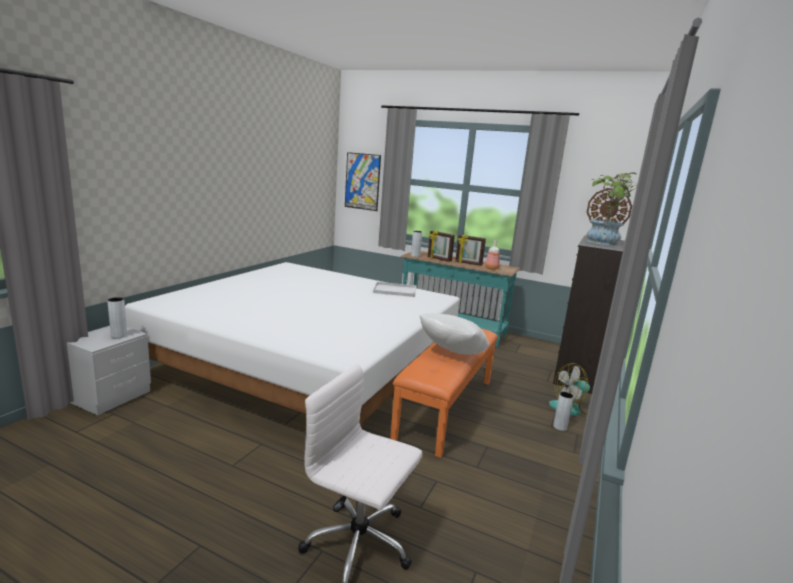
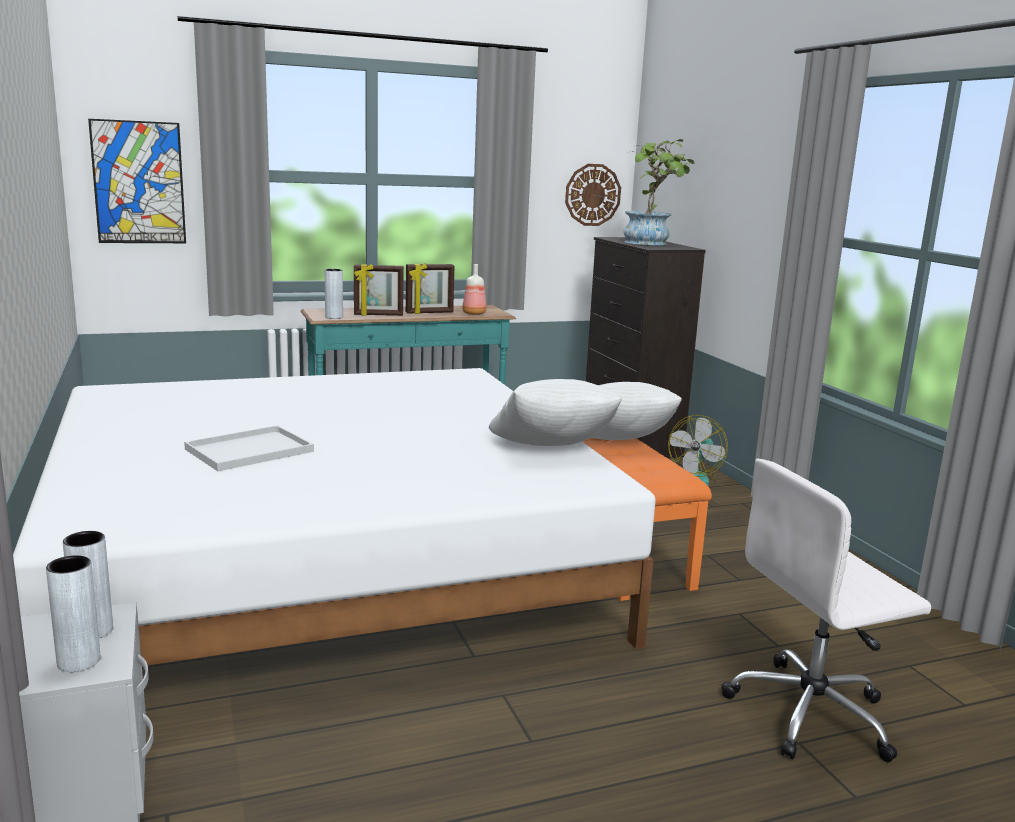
camera: 45 degrees left, 0 degrees up
(370, 338) = (551, 451): none -> white pillow
(394, 290) = (390, 382): white tray -> white tray (248, 451)
(560, 427) = (719, 503): grey vase -> grey vase (79, 661)

